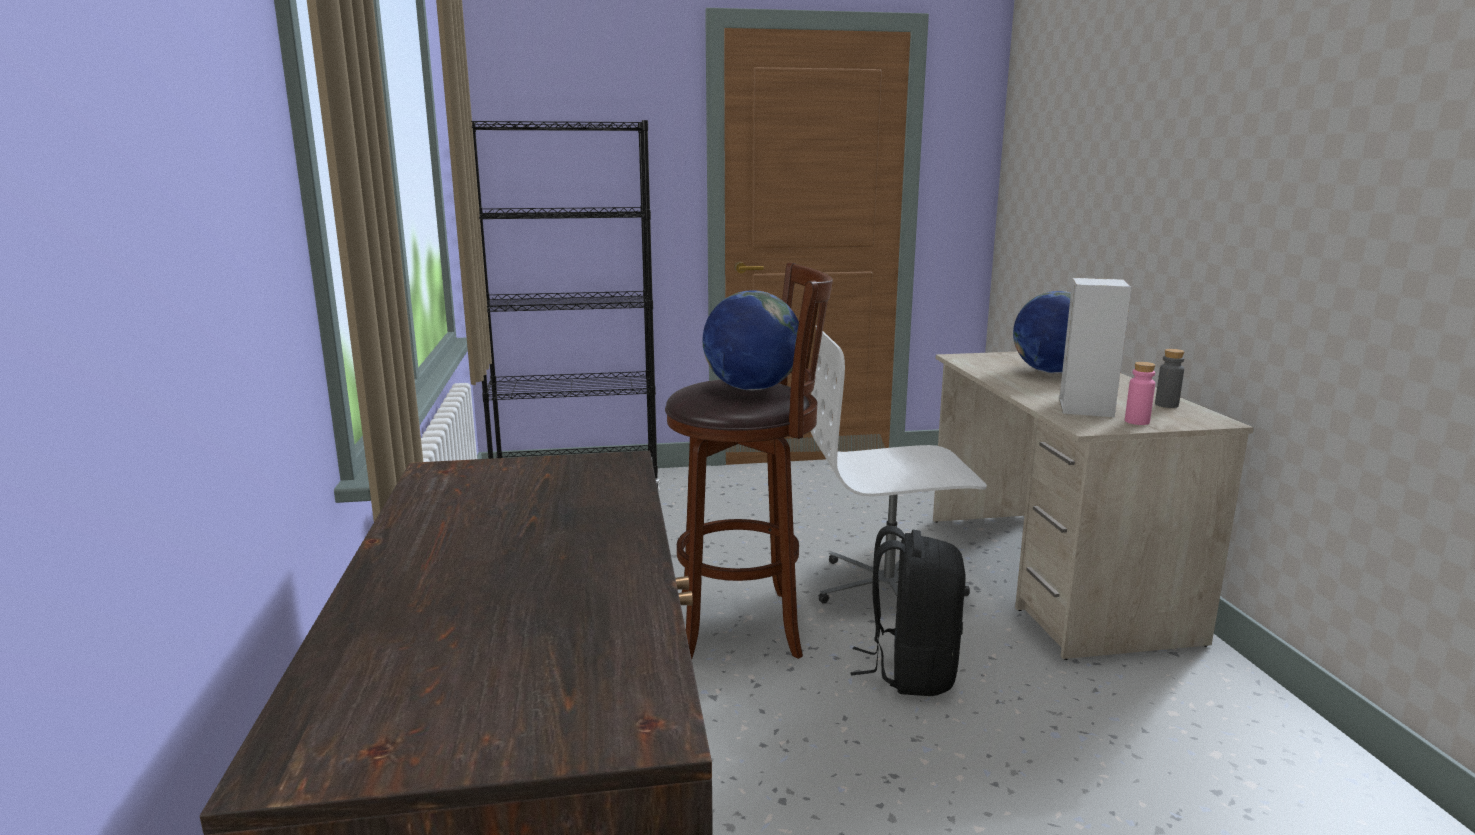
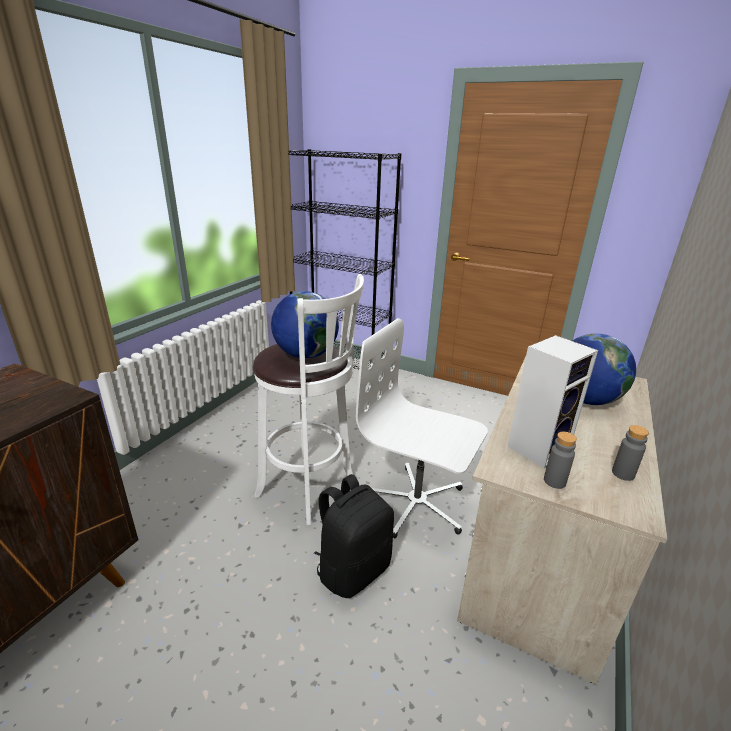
camera: 35 degrees right, 10 degrees up
(747, 625) = (310, 489): brown stool -> white stool
(1137, 421) = (554, 481): pink bottle -> grey bottle

